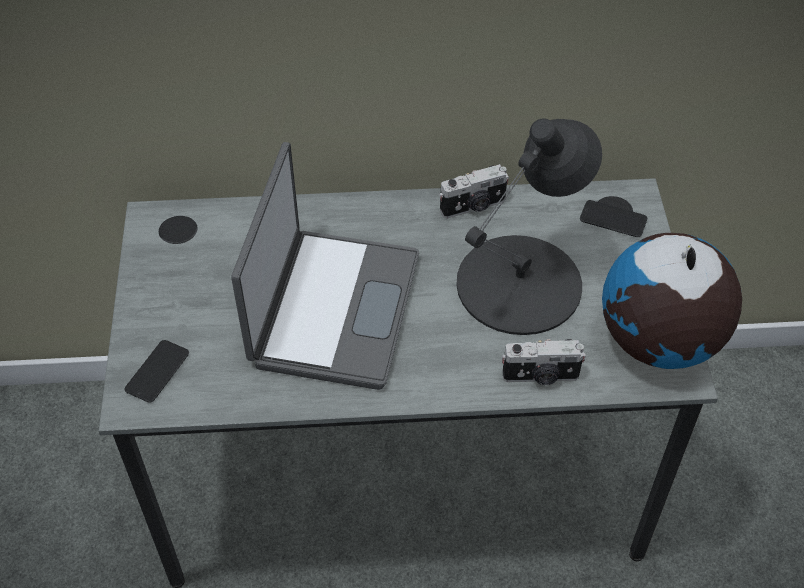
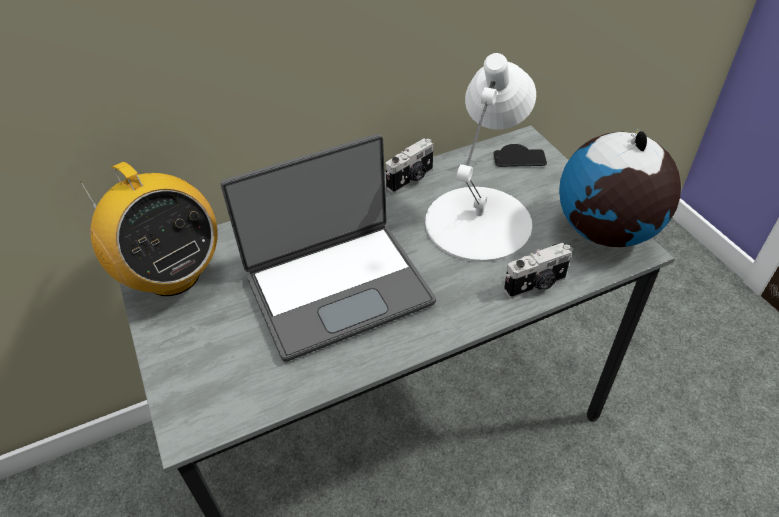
camera: 20 degrees left, 5 degrees down
(157, 371) = (201, 392): phone -> none
(176, 241) = (172, 275): none -> radio
(332, 309) = (337, 287): laptop -> laptop turned 75 degrees clockwise
(521, 283) = (479, 222): black table lamp -> white table lamp

